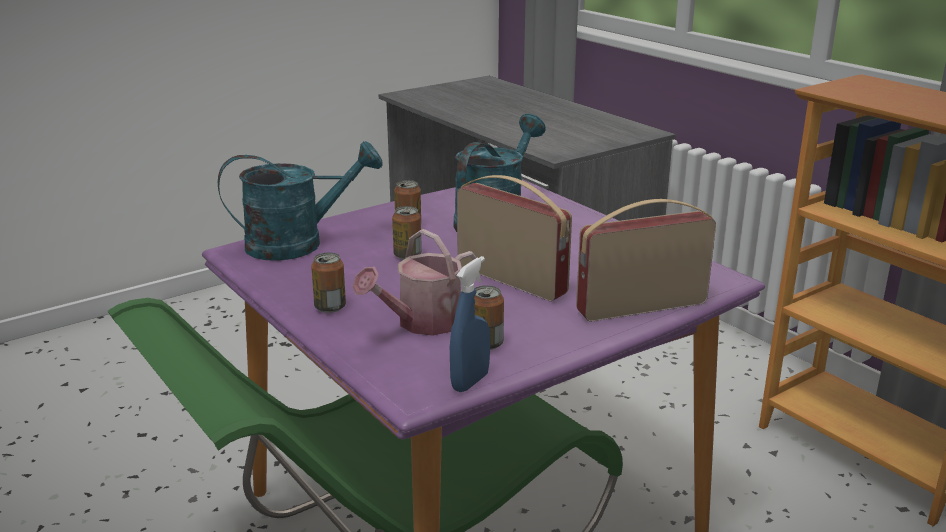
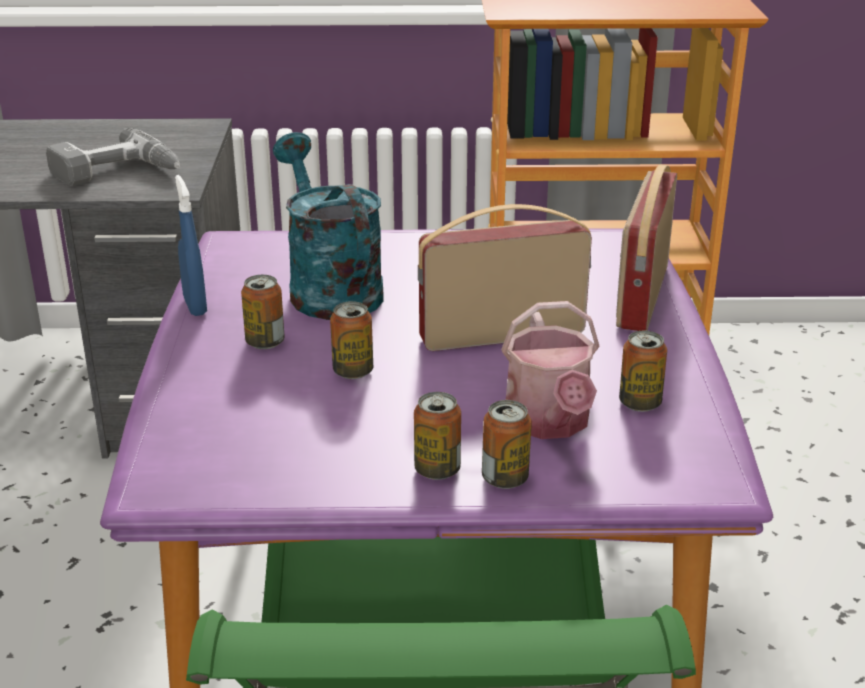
camera: 55 degrees left, 5 degrees up
(298, 243) = (204, 433): turquoise watering can -> none
(342, 328) = (505, 478): none -> can
(470, 382) = (715, 441): blue spray bottle -> blue spray bottle (195, 306)
(548, 138) = (117, 173): none -> power drill

